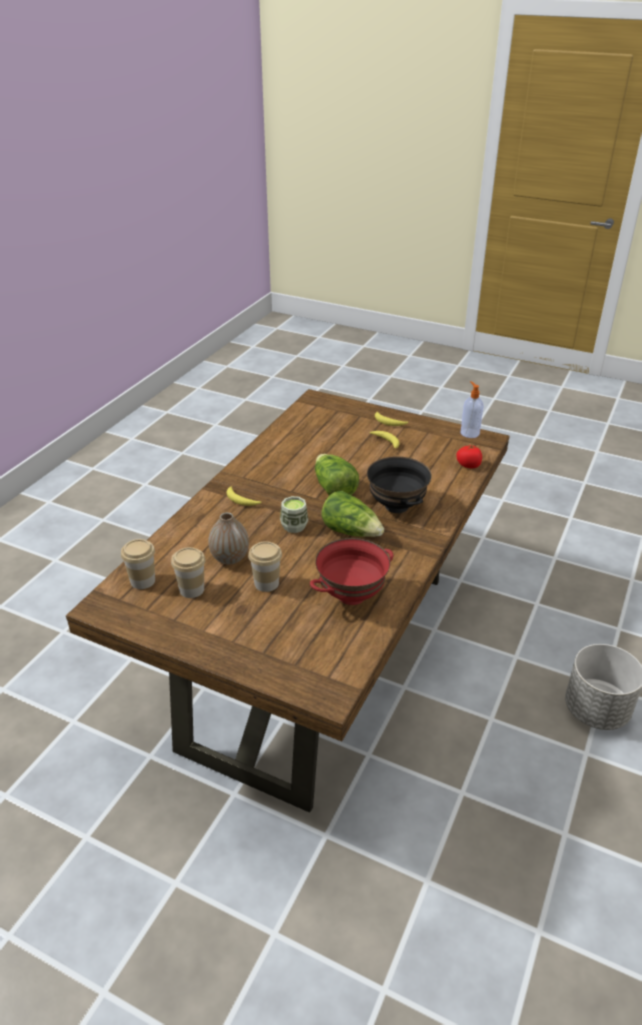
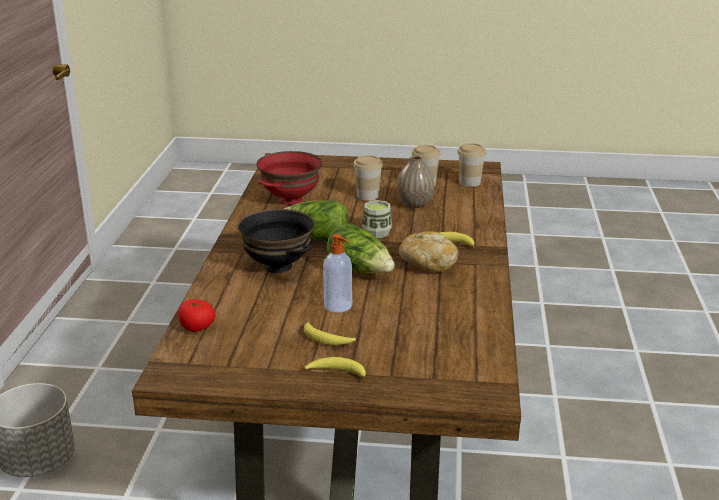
camera: 160 degrees right, 10 degrees down
(279, 483) = (427, 265): none -> bread
(469, 433) = (199, 380): soap dispenser -> soap dispenser (338, 306)

